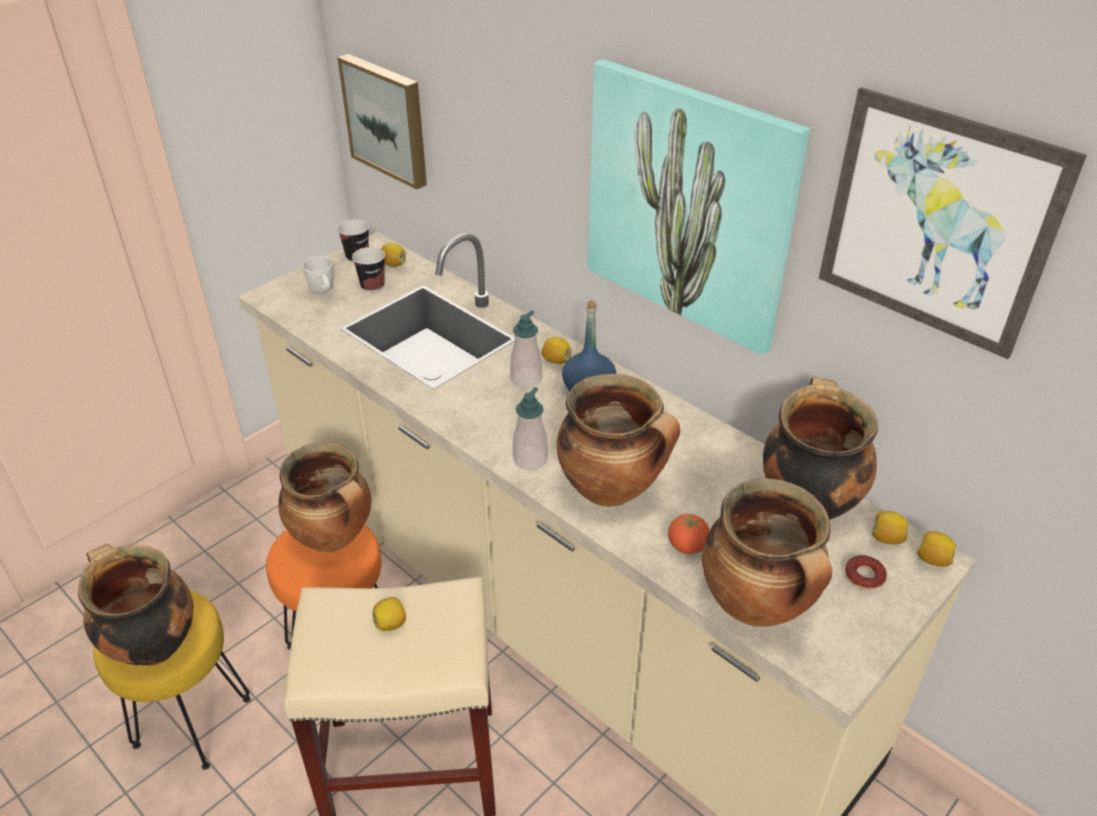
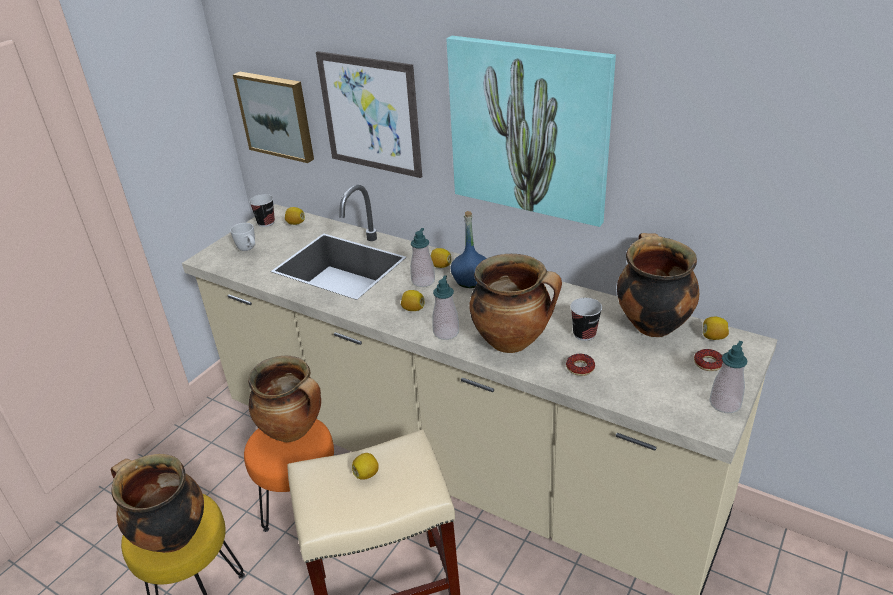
camera: 10 degrees left, 5 degrees down
(372, 286) = (285, 240): cup -> cup (584, 334)
(687, 546) = (580, 368): tomato -> donut
(758, 606) = (644, 396): cooking pot -> none
(865, 642) = (725, 404): none -> soap dispenser
(932, 560) = (749, 344): lemon -> lemon (413, 309)
(936, 223) = (716, 102): picture -> picture (370, 114)

